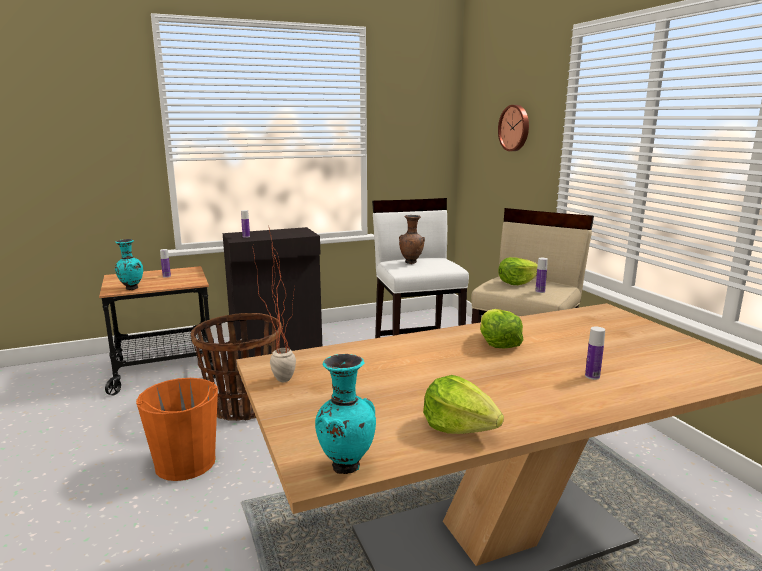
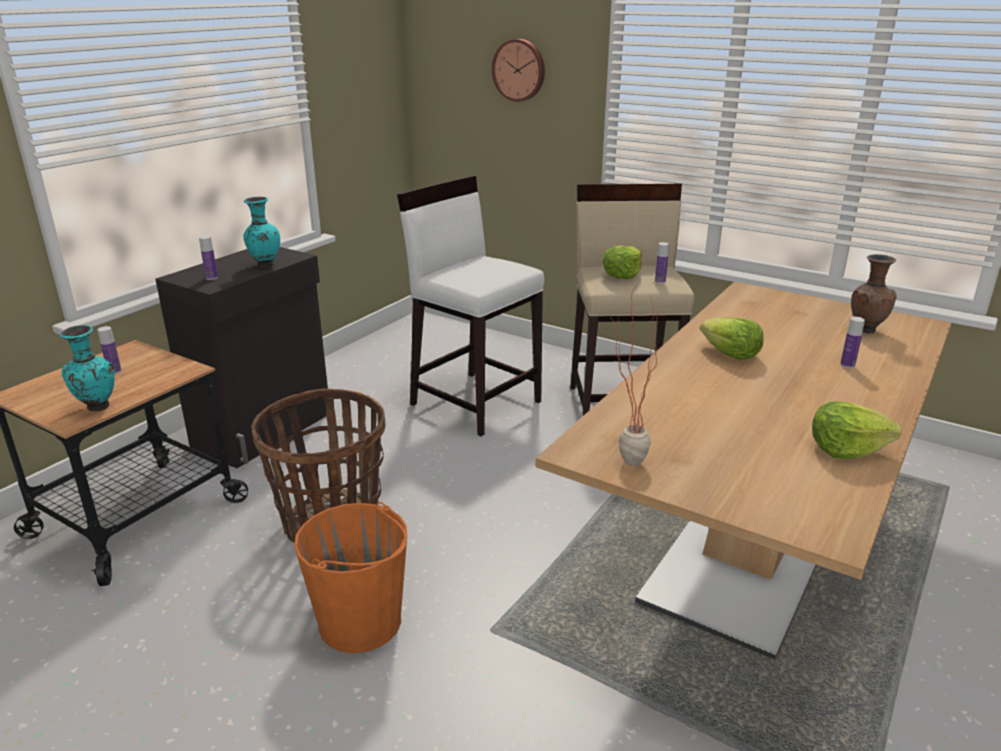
camera: 35 degrees left, 10 degrees up
(345, 465) = (839, 520): turquoise vase -> turquoise vase (265, 265)
(411, 262) = (470, 271): brown vase -> brown vase (865, 330)

